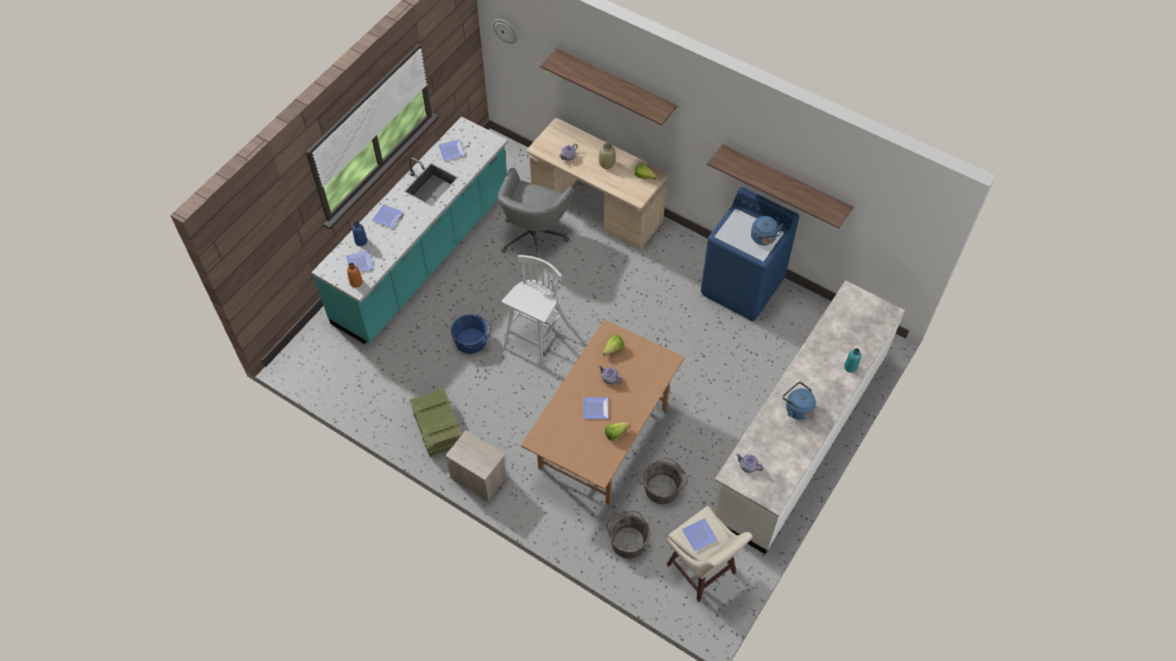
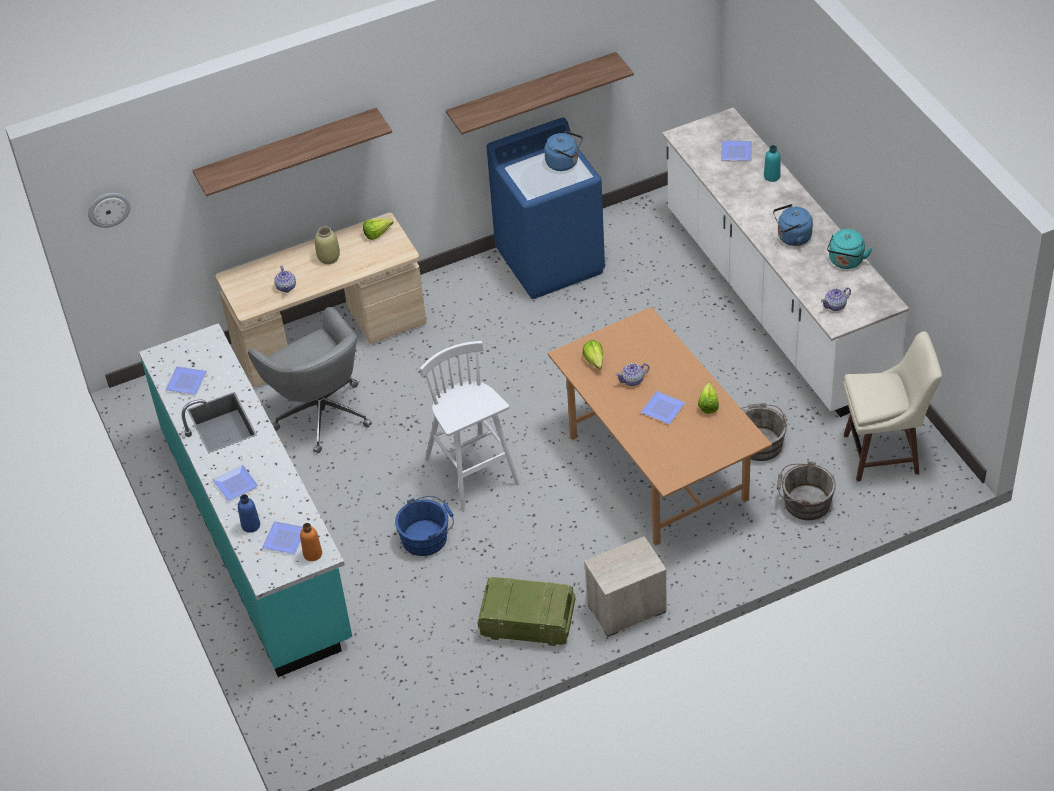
camera: 55 degrees left, 10 degrees down
(700, 535) = (879, 394): plate -> plate (737, 151)
(797, 453) = (846, 262): none -> turquoise kettle

